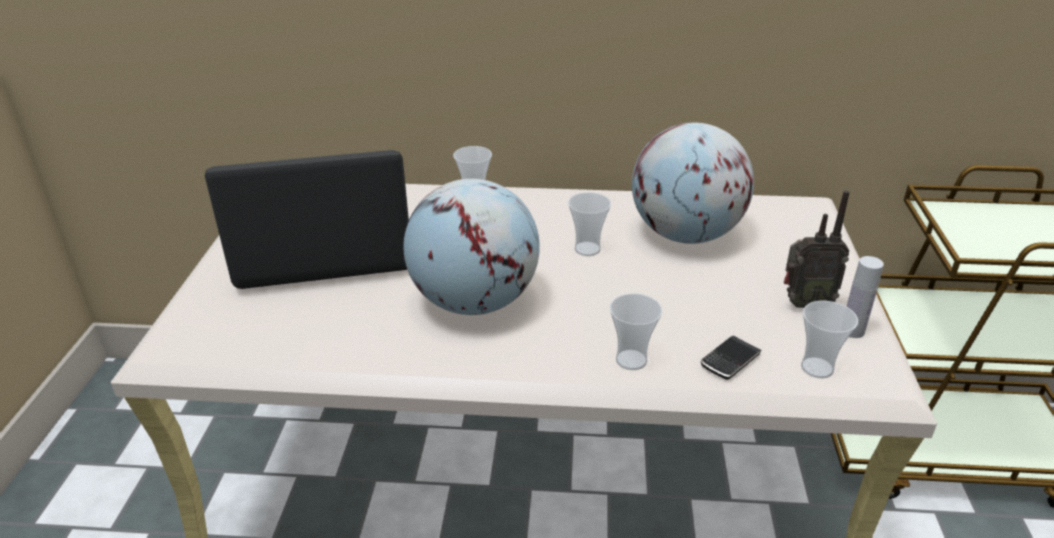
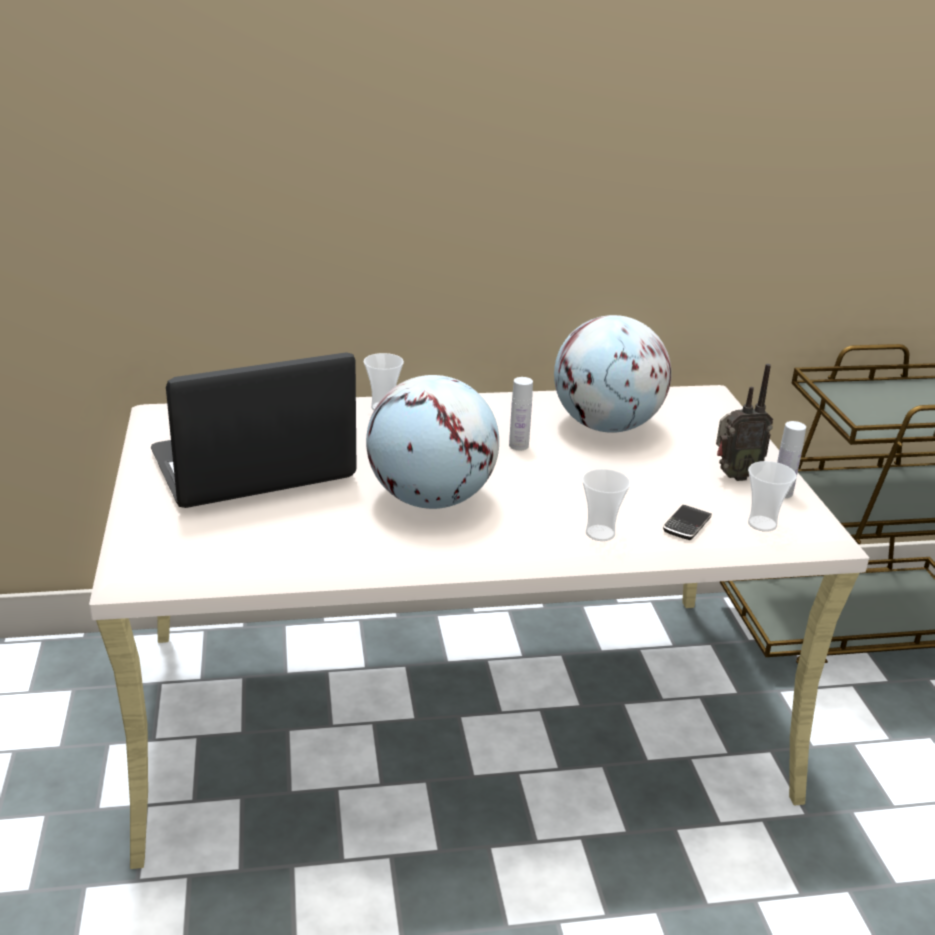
camera: 15 degrees left, 5 degrees down
(587, 249) = (518, 445): cup -> white bottle

